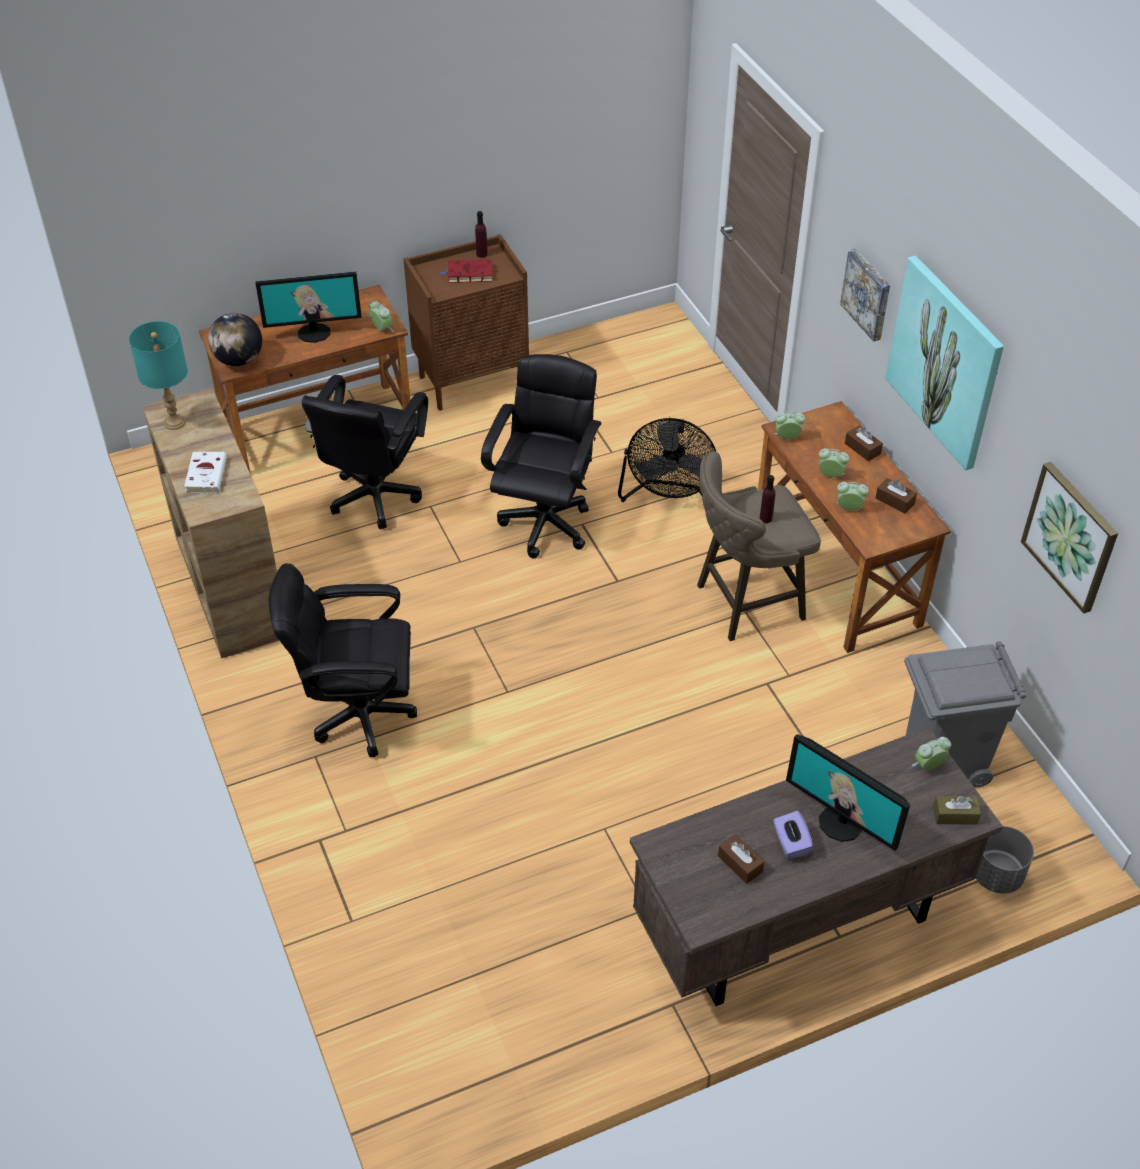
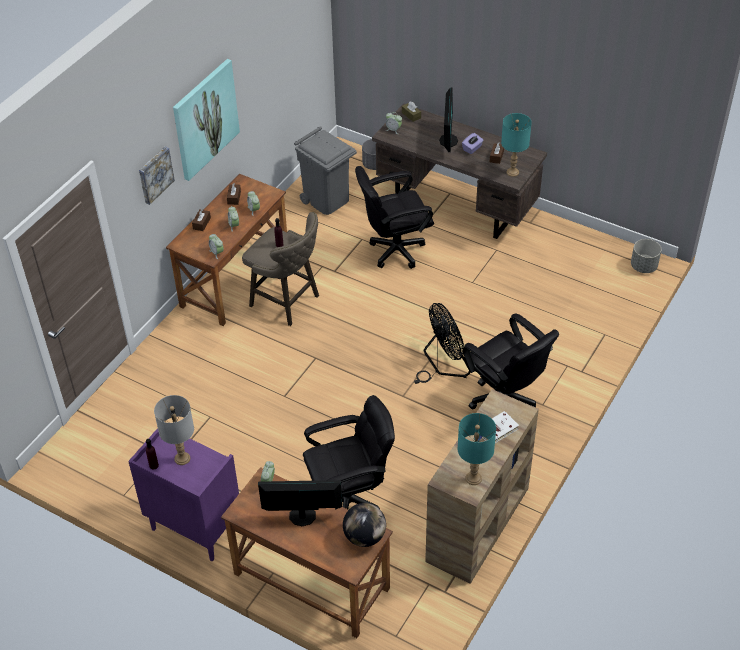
camera: 125 degrees left, 0 degrees up
(314, 332) = (302, 516): monitor -> monitor turned 45 degrees counterclockwise
(426, 1097) = (644, 266): none -> grey planter
(468, 274) = (182, 458): red book -> grey table lamp
(472, 381) = (194, 527): brown cabinet -> purple cabinet
(546, 521) = (296, 412): black office chair -> black office chair (394, 253)
(667, 493) = (227, 373): black fan -> black fan (440, 361)
(681, 859) = (512, 172): none -> turquoise table lamp
(1070, 536) = (278, 70): picture -> none

